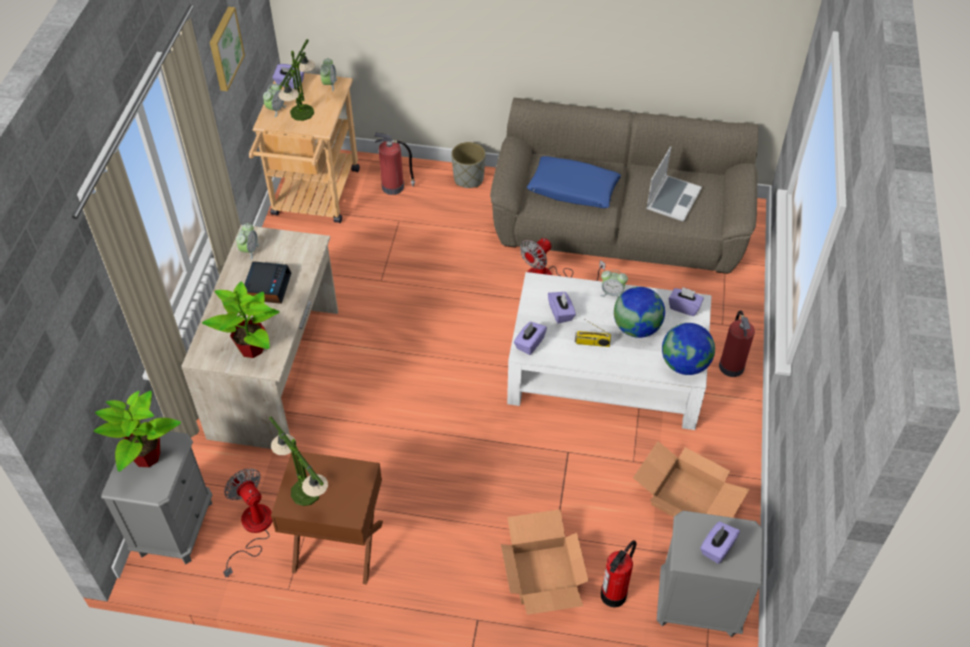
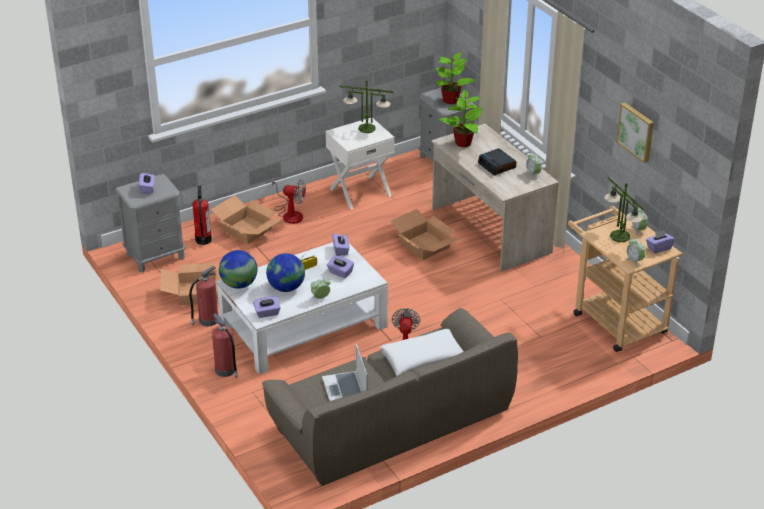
camera: 140 degrees right, 15 degrees down
(252, 529) = (408, 178): fan -> fan (290, 213)
(337, 547) = (360, 191): brown nightstand -> white nightstand
(367, 398) = (425, 245): none -> cardboard box
(394, 187) = (576, 355): fire extinguisher -> fire extinguisher (207, 320)
(469, 178) = (535, 390): grey planter -> none
(573, 189) = (423, 359): blue pillow -> white pillow

